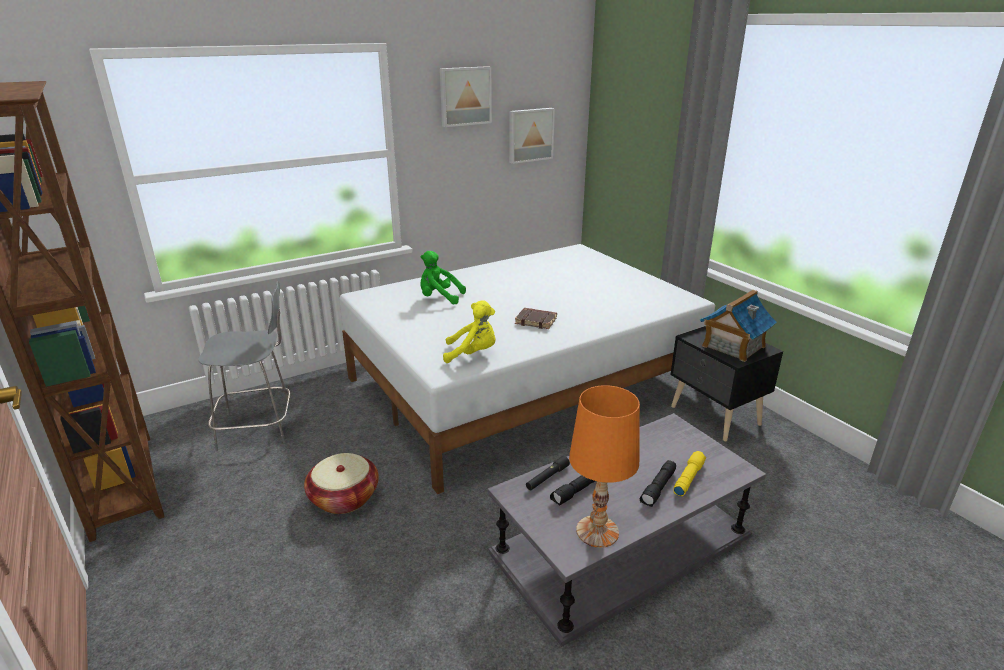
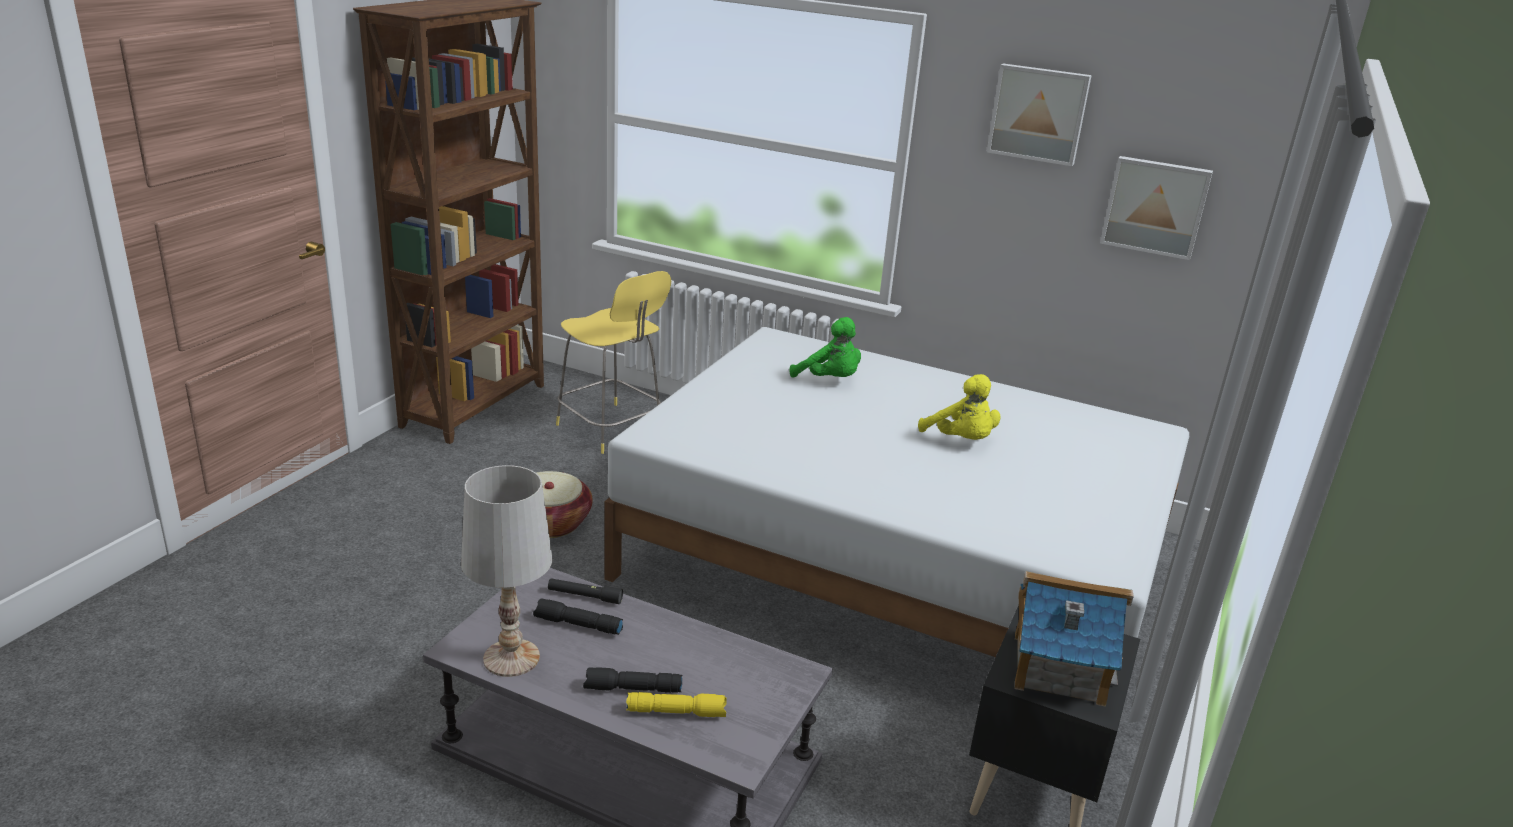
camera: 55 degrees right, 0 degrees up
(259, 427) = (611, 429): grey stool -> yellow stool
(439, 298) = (829, 380): green plush toy -> green plush toy turned 150 degrees clockwise
(473, 354) = (712, 440): yellow plush toy -> yellow plush toy (961, 440)
(536, 321) = (852, 458): brown book -> none
(597, 532) = (510, 658): orange table lamp -> white table lamp

